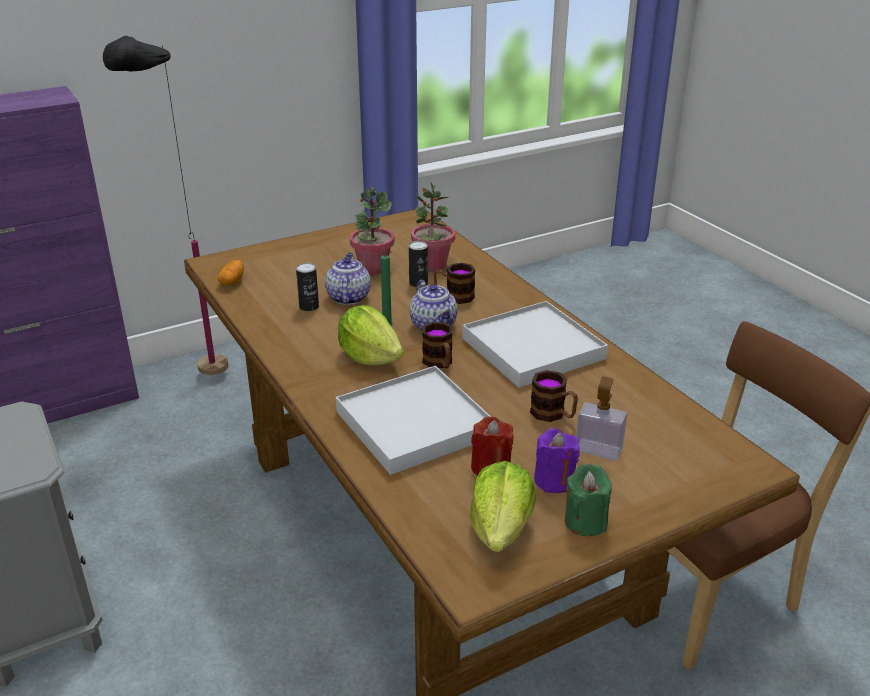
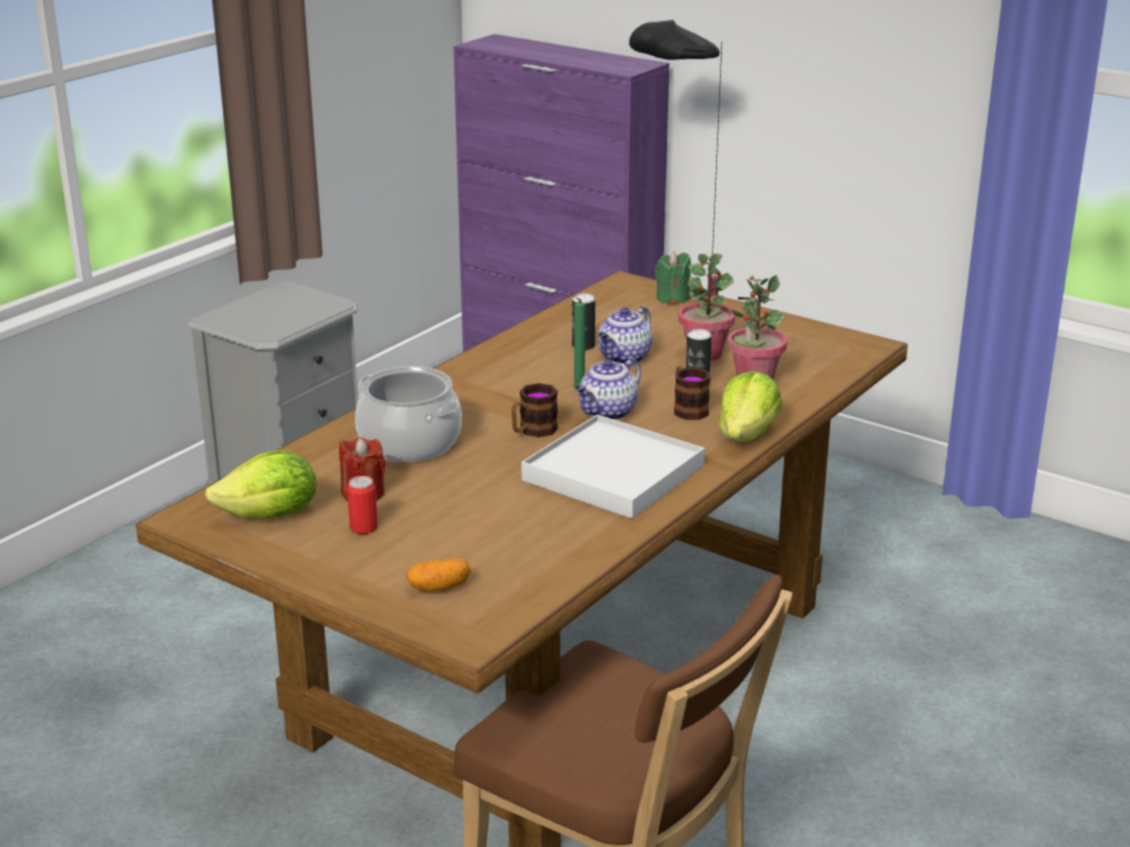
camera: 65 degrees right, 5 degrees down
(232, 281) = (596, 301): potato -> potato (439, 587)
(348, 297) = (624, 358): teapot -> teapot turned 150 degrees clockwise
(370, 357) = (512, 396): lettuce -> lettuce (747, 435)
(414, 424) = (409, 443): white tray -> cooking pot
(553, 414) = (483, 507): mug -> none
(554, 480) = (363, 528): purple candle -> can
(585, 522) = (307, 554): green candle -> green candle (672, 298)
(598, 449) = (436, 542): soap dispenser -> none

